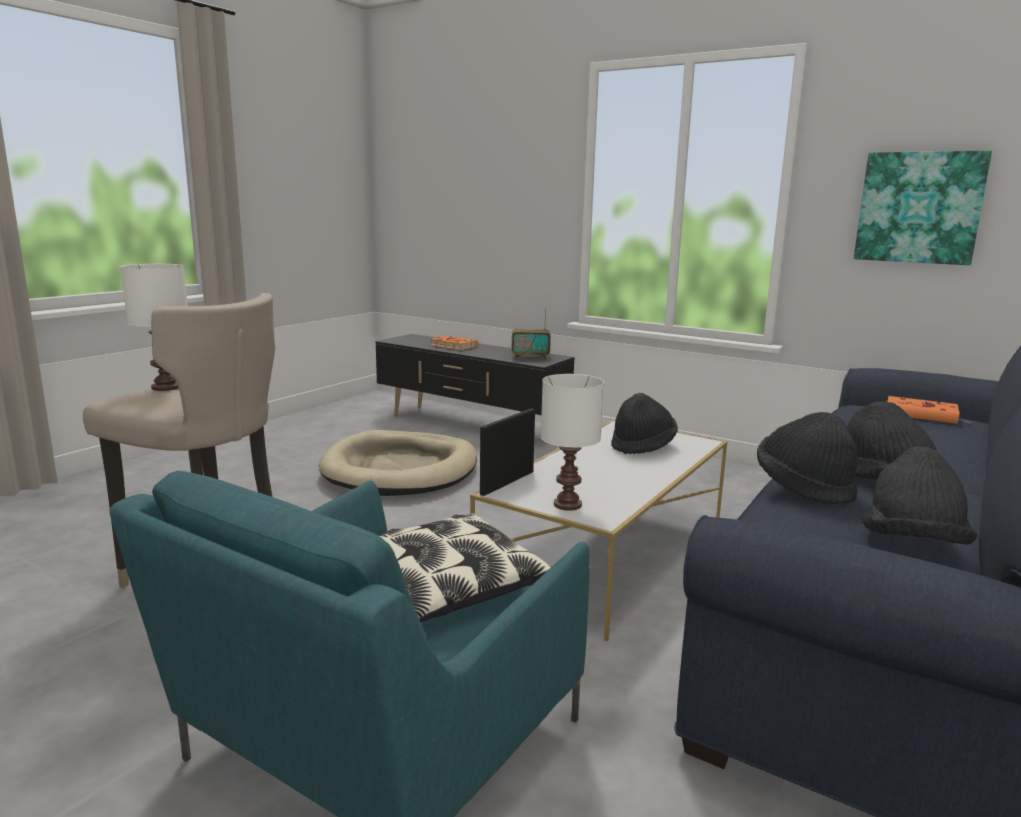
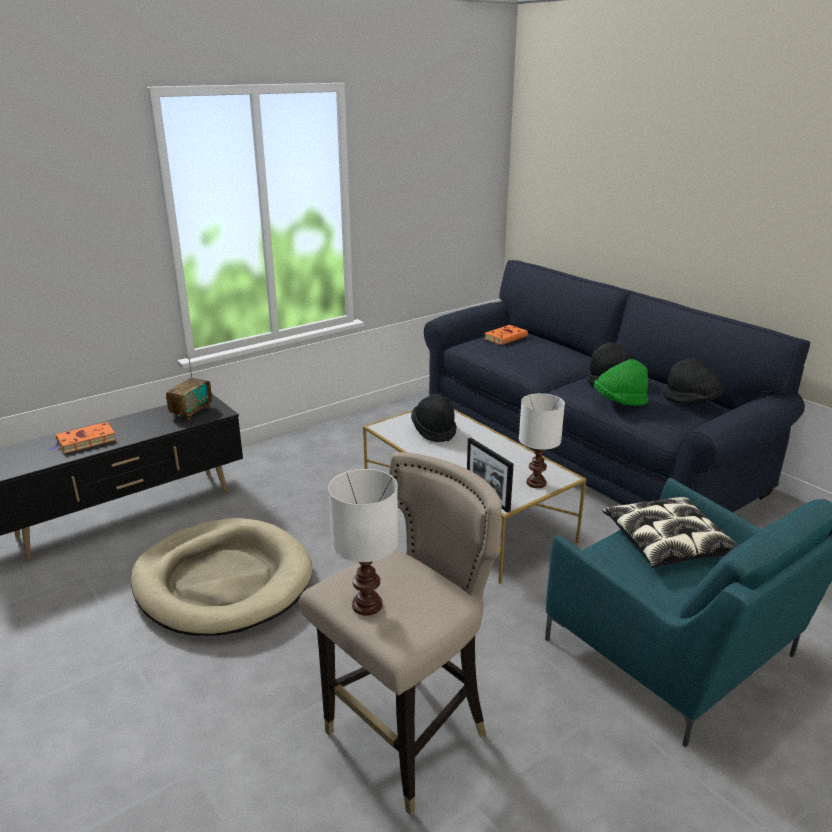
camera: 70 degrees left, 10 degrees up
(804, 487) = (619, 401): black hat -> green hat
(919, 208) = (422, 202): picture -> none

